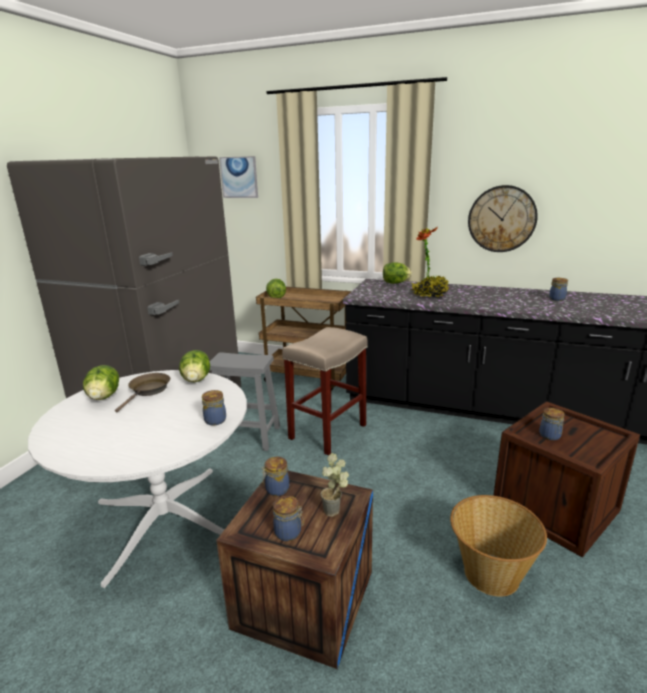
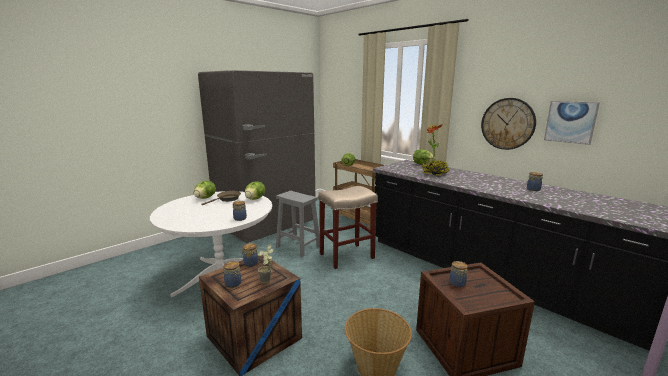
camera: 25 degrees right, 5 degrees down
(239, 177) = (342, 87): picture -> picture (570, 122)

